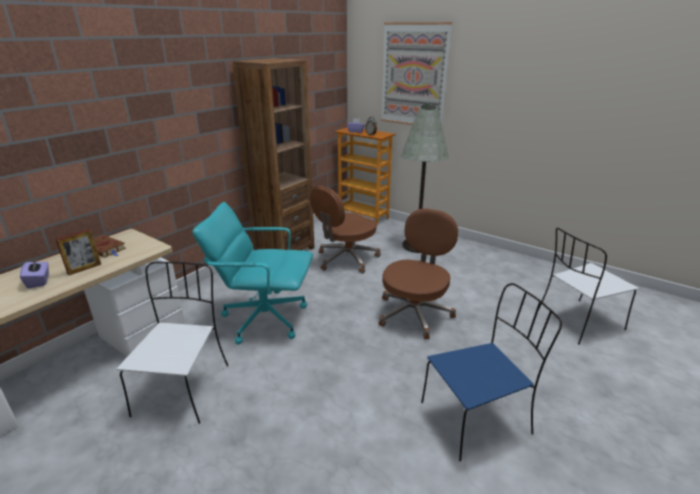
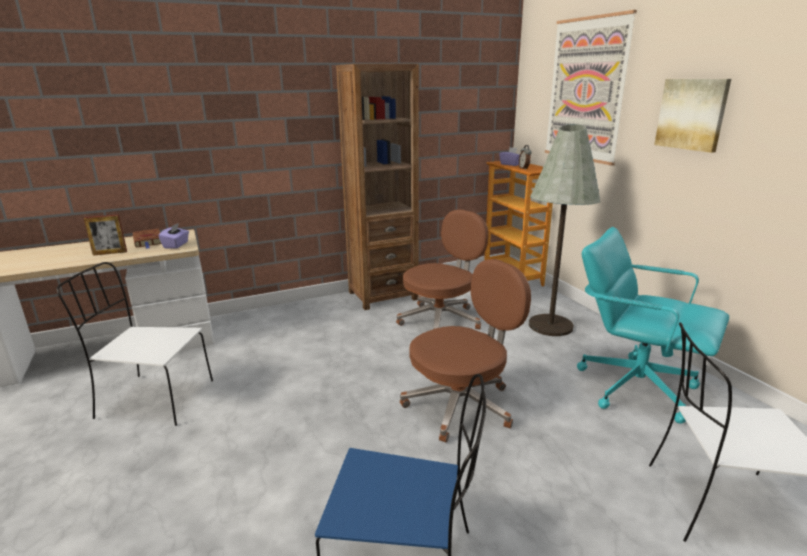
camera: 30 degrees right, 5 degrees down
(39, 281) = (69, 255): purple tissue box -> purple tissue box (176, 245)
(183, 388) = (153, 399): white chair -> white chair turned 120 degrees counterclockwise
(264, 318) = (290, 357): turquoise office chair -> turquoise office chair (635, 386)
(346, 259) = (441, 320): brown office chair -> brown office chair turned 150 degrees clockwise
(498, 94) = (692, 114): none -> picture

